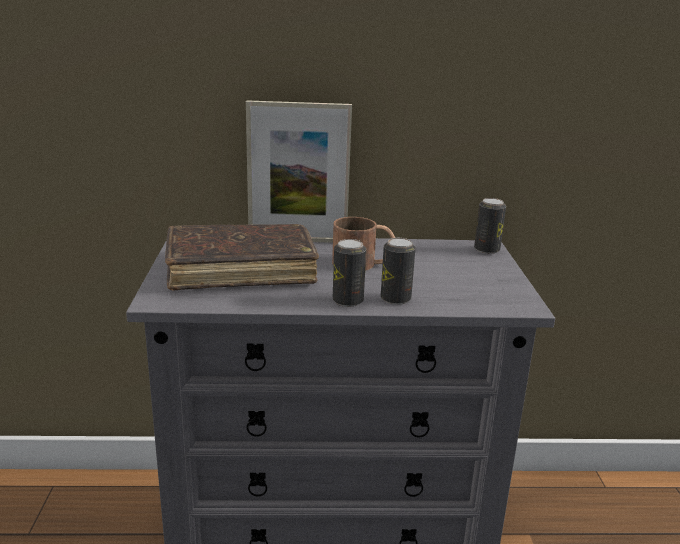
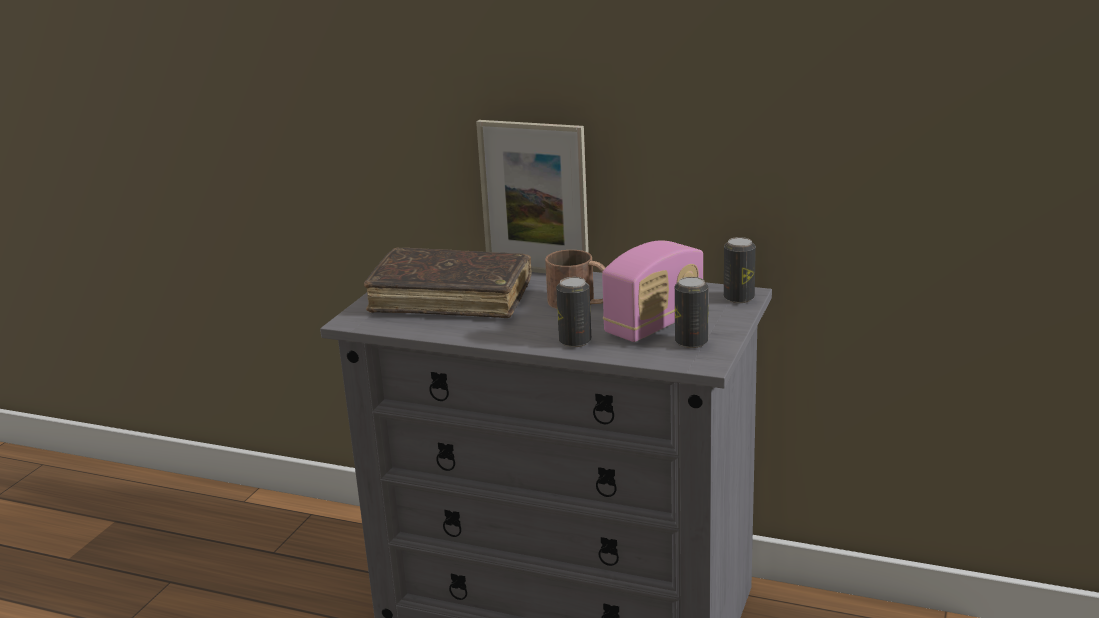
camera: 25 degrees right, 0 degrees up
(348, 301) = (525, 339): can -> can (691, 342)
(446, 277) = (654, 324): none -> radio

